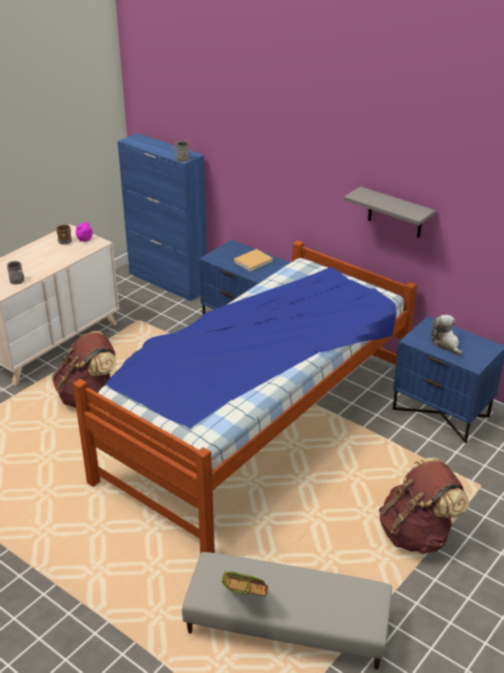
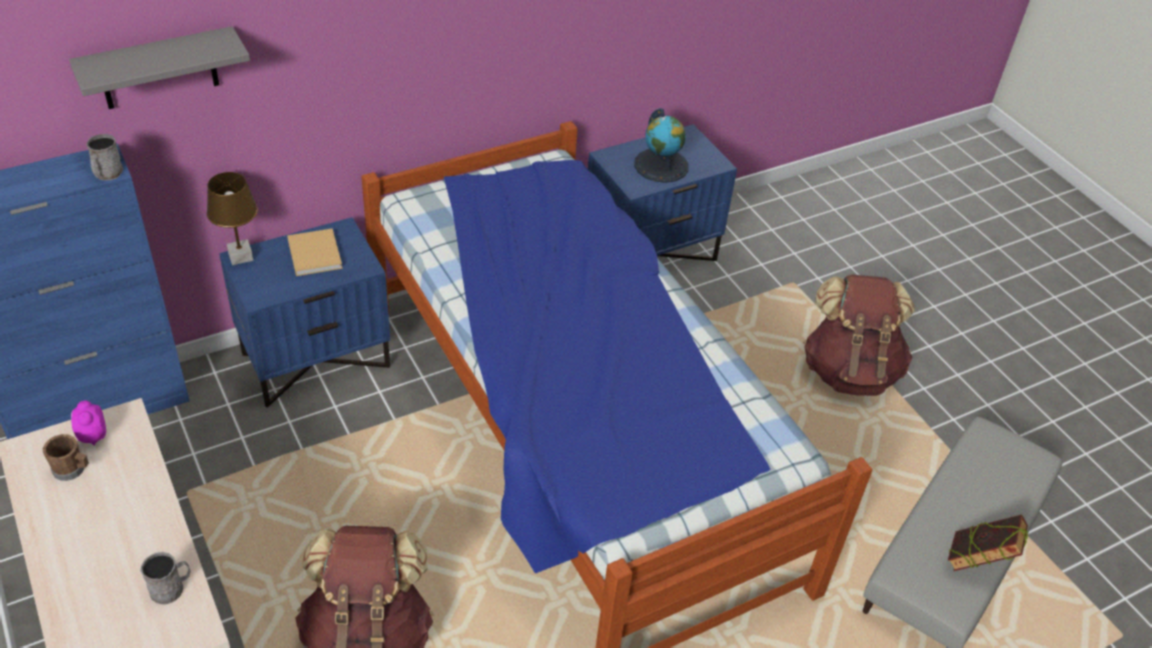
camera: 70 degrees left, 10 degrees up
(234, 245) = (241, 256): none -> brown table lamp
(395, 213) = (524, 41): grey shelf -> grey shelf (158, 69)
(446, 344) = (661, 165): plush toy -> globe

